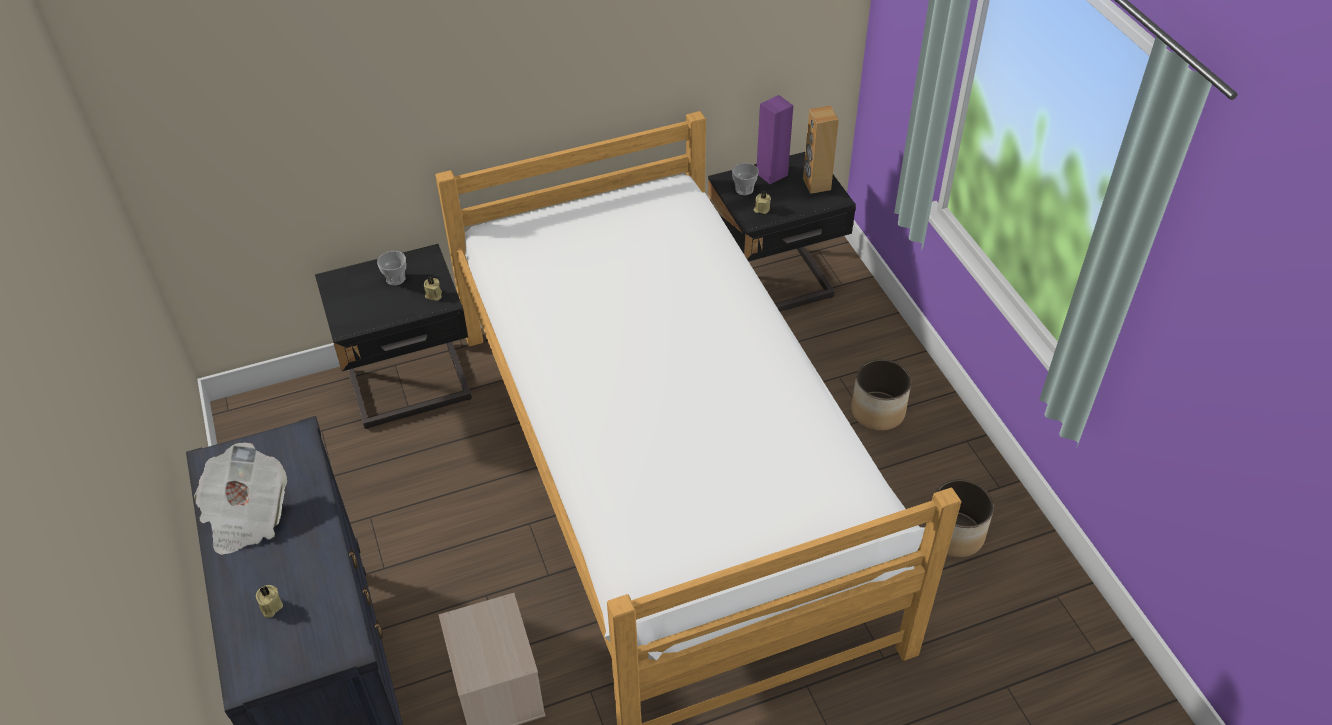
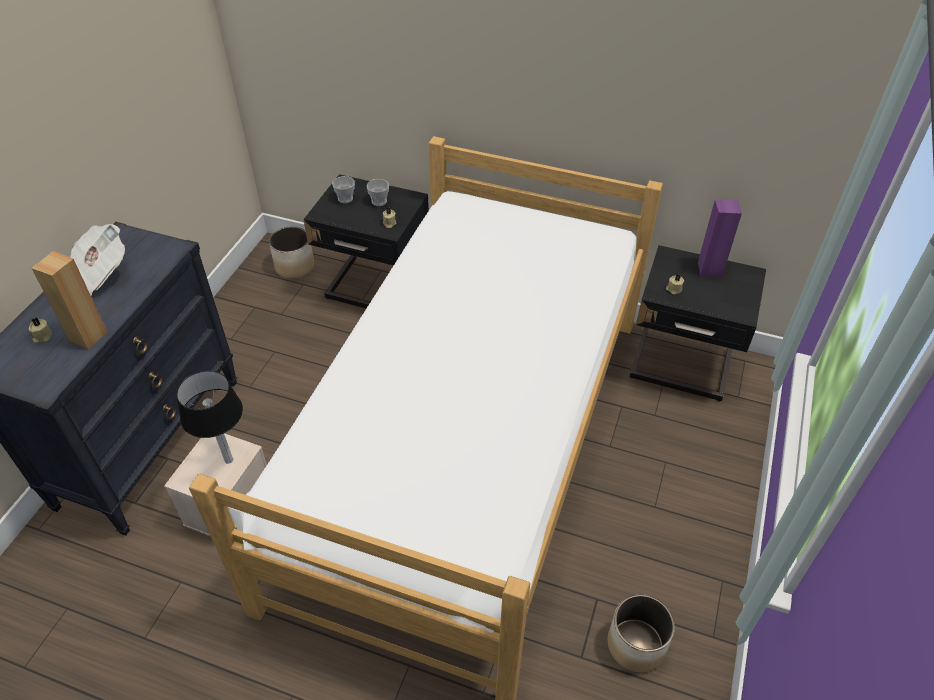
camera: 40 degrees right, 0 degrees up
(496, 626) = (229, 459): none -> table lamp
(744, 189) = (675, 268): cup -> cup (345, 198)
(816, 184) = (738, 295): brown speaker -> brown speaker (88, 336)
(878, 411) = (670, 507): planter -> planter (295, 266)

